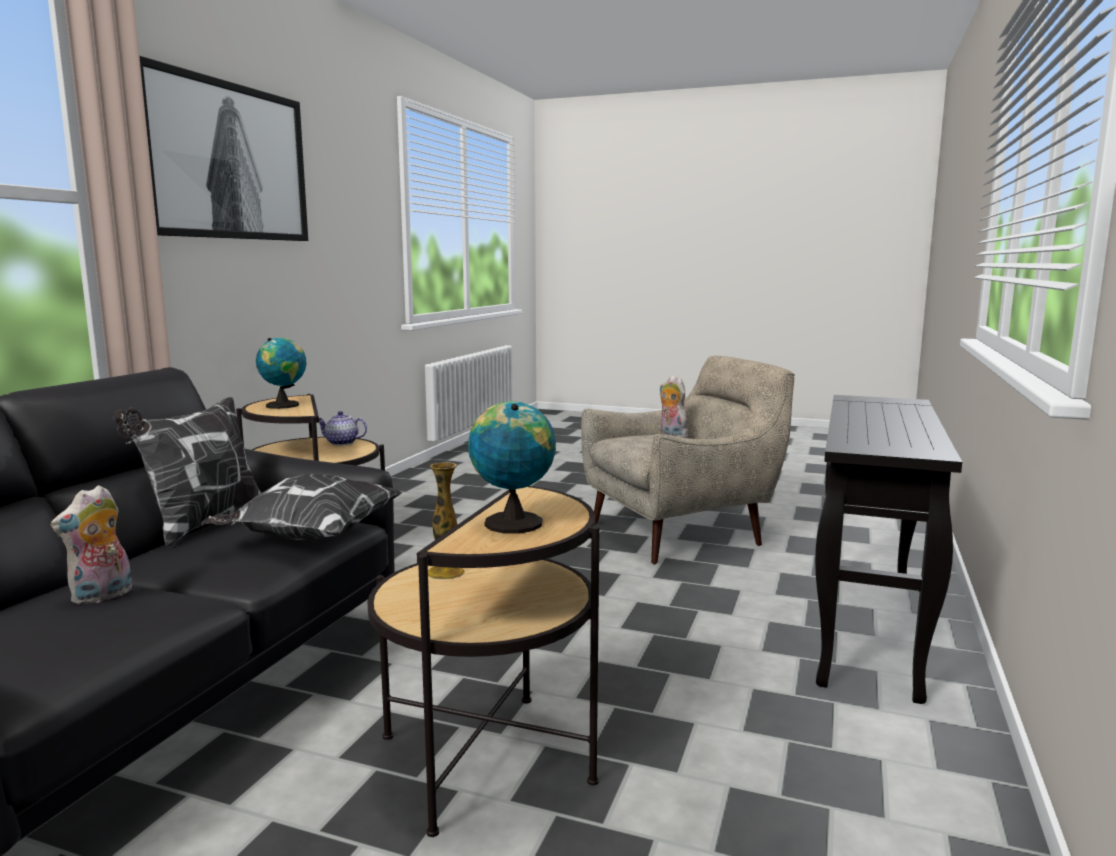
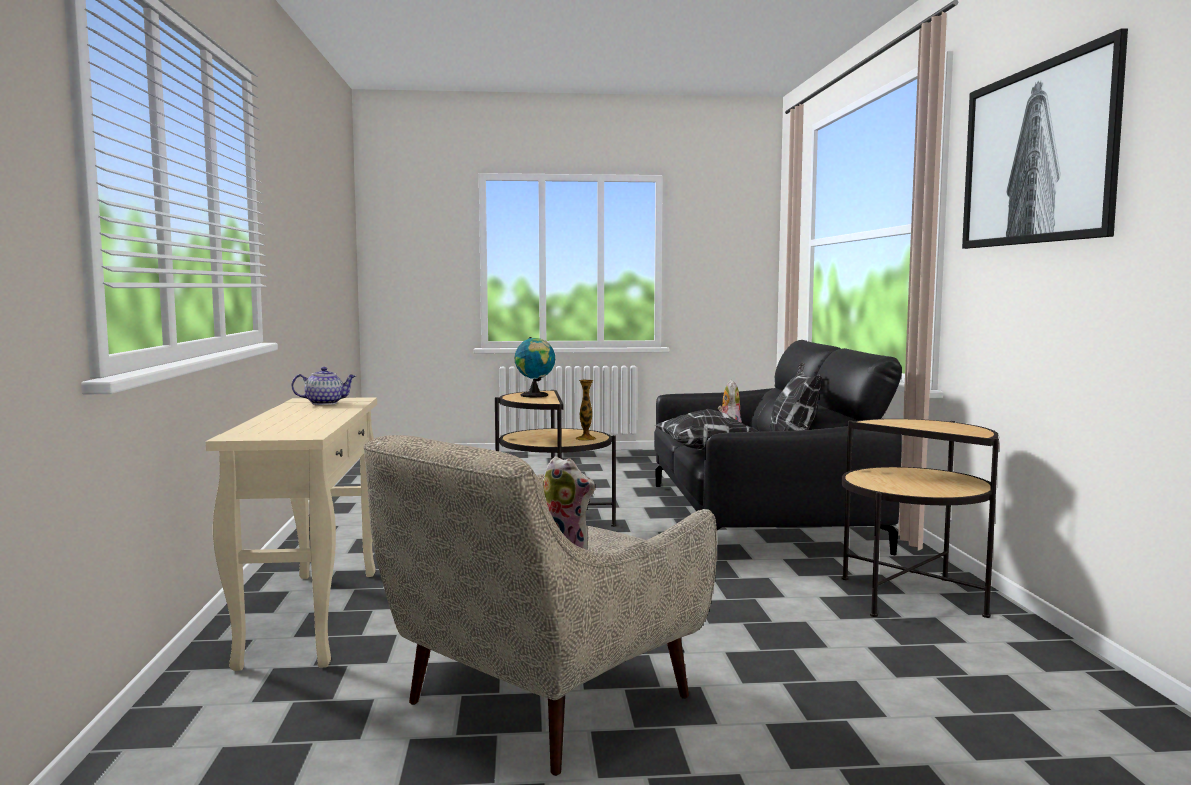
camera: 155 degrees right, 5 degrees down
(285, 405) = (933, 426): globe -> none
(341, 443) = (925, 489): teapot -> teapot (325, 403)
(868, 630) = (312, 615): black console table -> beige console table

